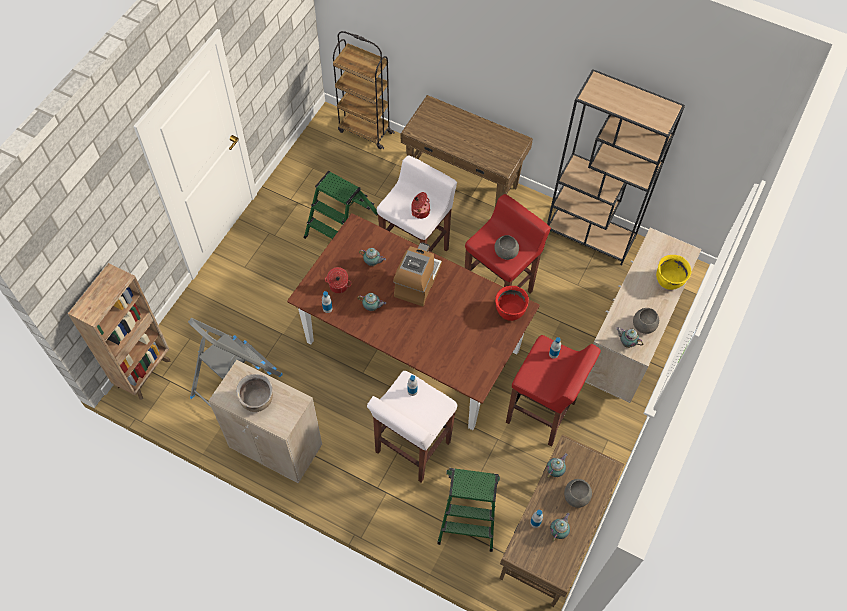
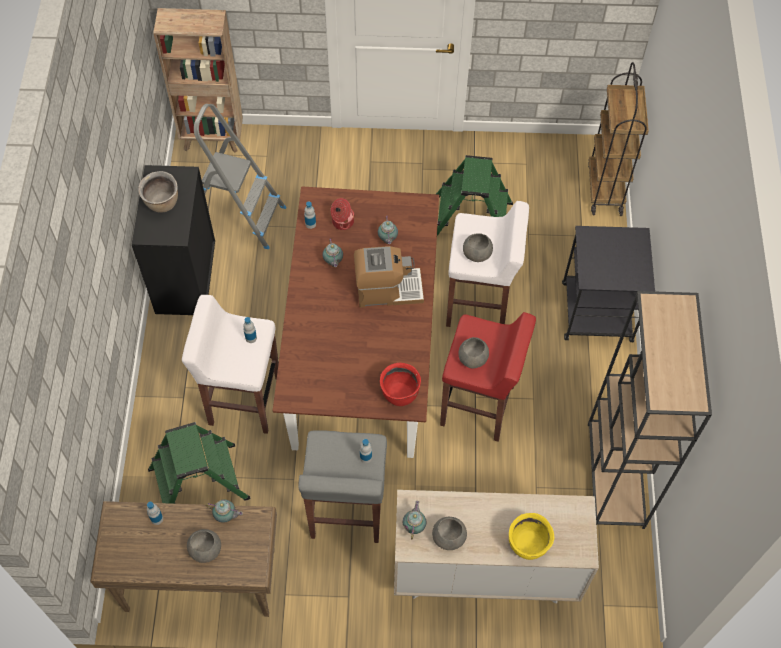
camera: 65 degrees right, 0 degrees up
(275, 448) = (186, 279): beige cabinet -> black cabinet
(420, 211) = (476, 253): cooking pot -> grey bowl
(463, 186) = (597, 313): brown console table -> black cart
(541, 413) = (346, 512): red stool -> grey stool
(559, 531) = (156, 546): teapot -> none

